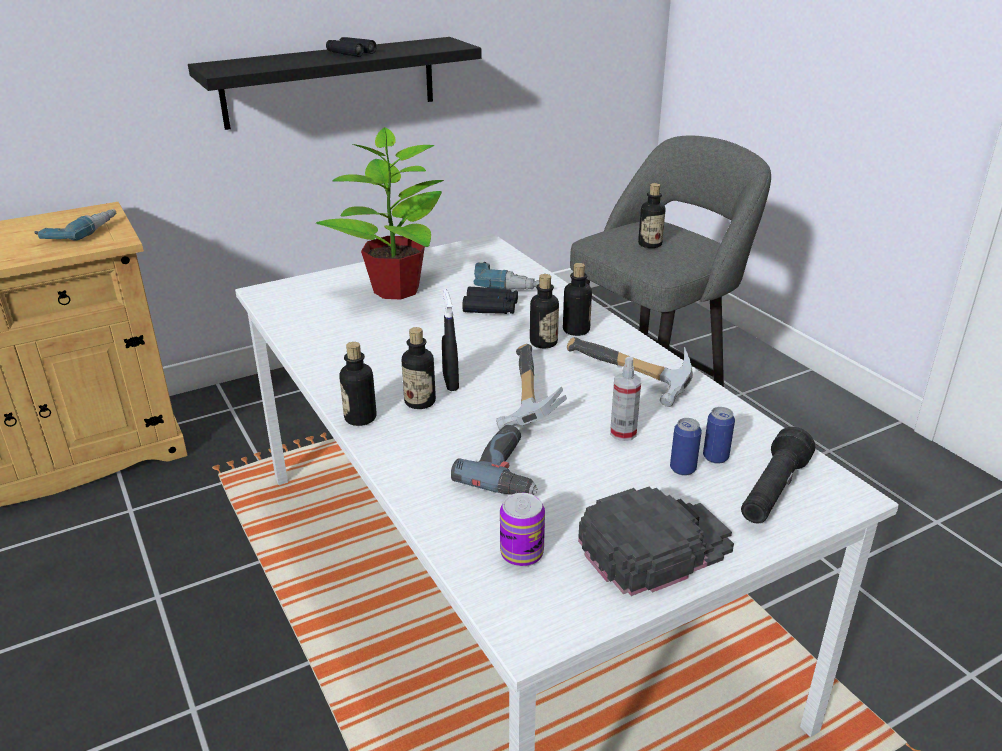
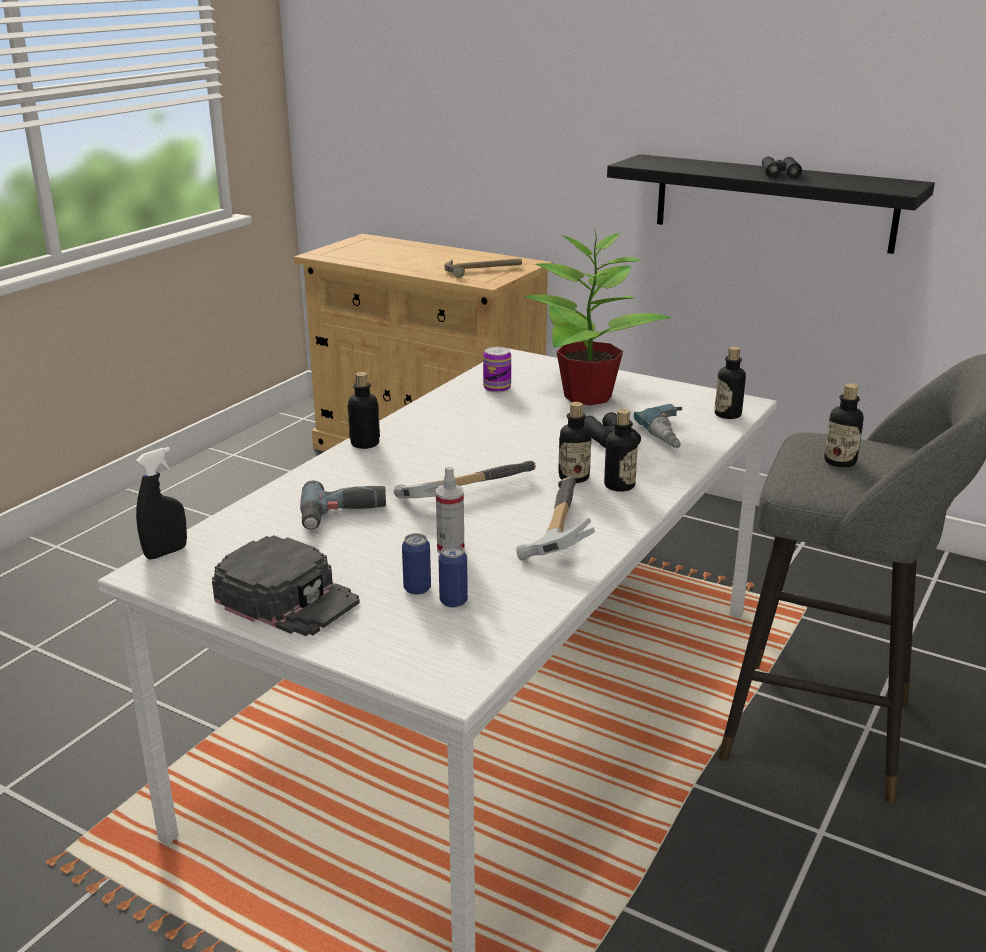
camera: 60 degrees right, 5 degrees down
(80, 232) = (484, 271): power drill -> hammer
(420, 402) = (411, 457): bottle -> bottle (727, 414)
(450, 383) = (454, 459): black spray bottle -> black spray bottle (166, 552)
(521, 553) = (238, 547): can -> can (497, 388)
(772, 492) = (419, 641): black flashlight -> none

